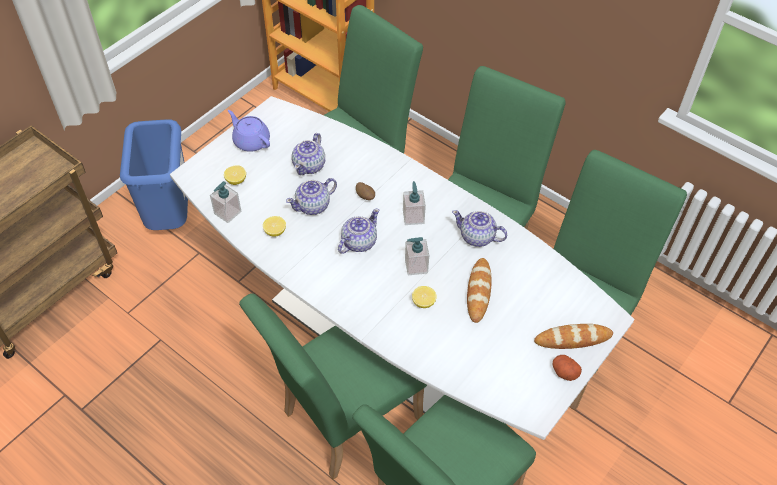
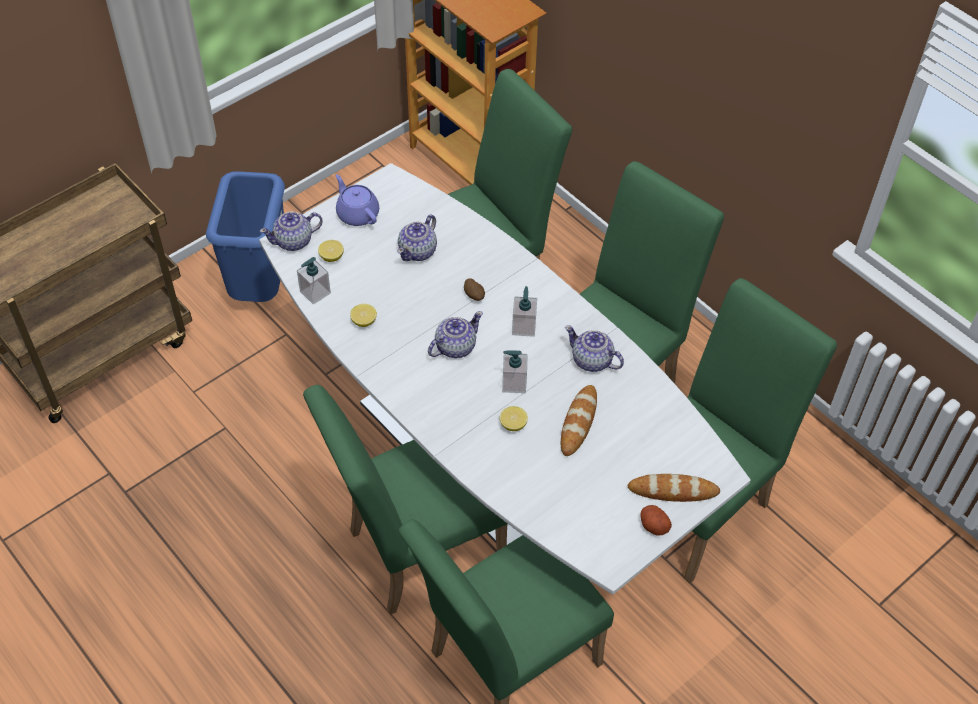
camera: 10 degrees right, 0 degrees up
(313, 206) = (413, 298): teapot -> teapot (294, 241)

